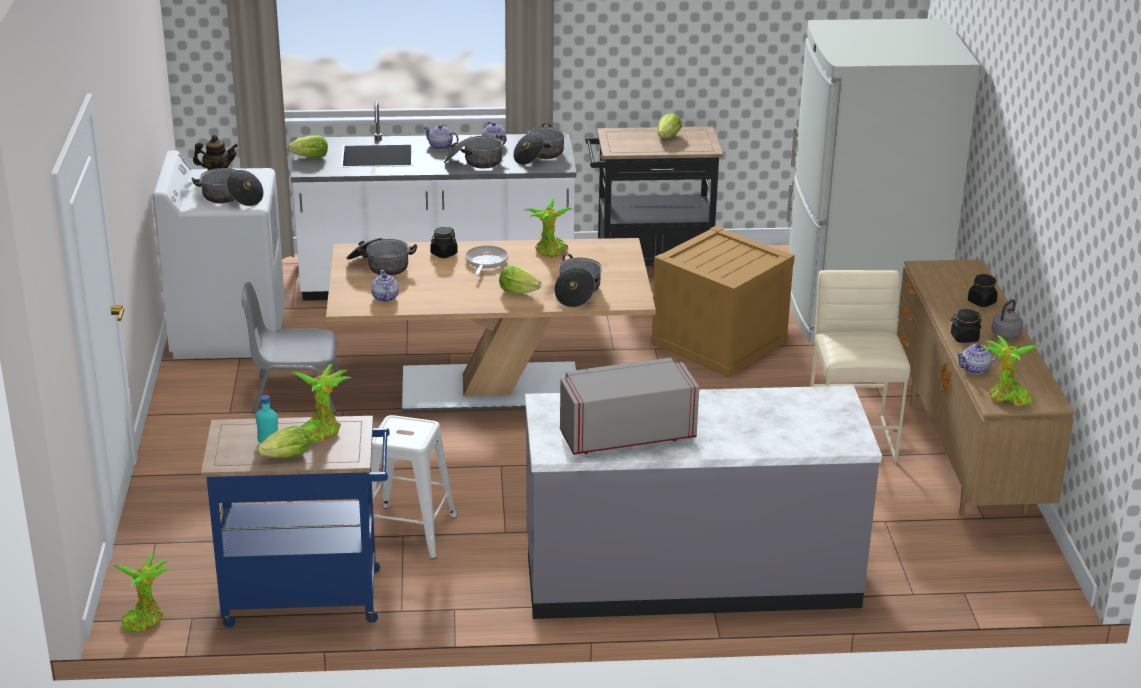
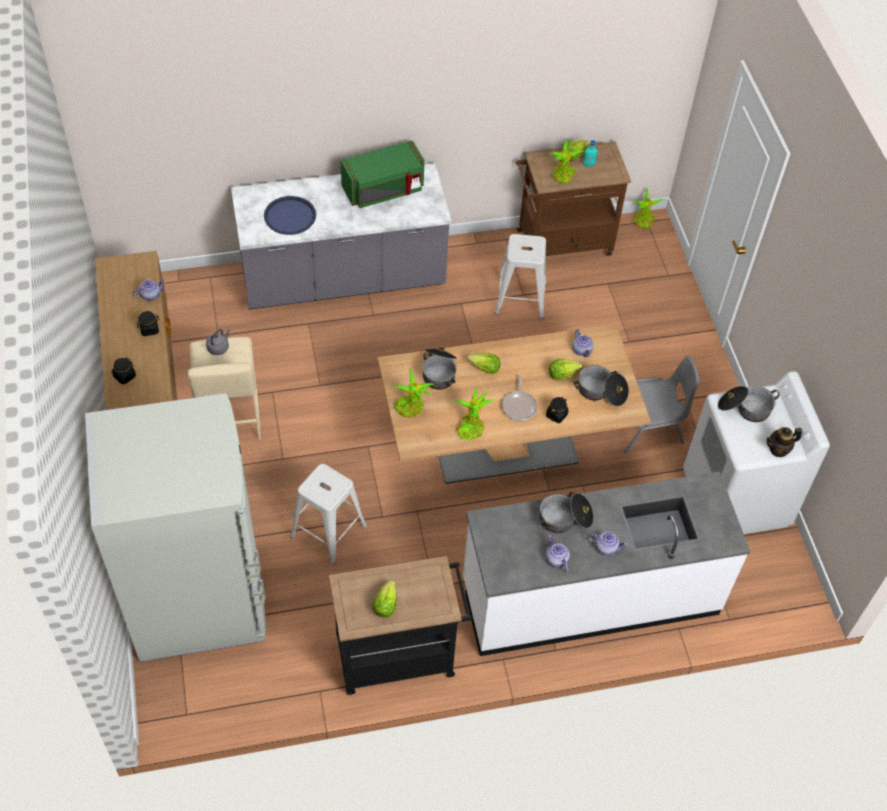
camera: 170 degrees right, 25 degrees up
(308, 598) = (561, 243): blue cart -> brown cart
(311, 157) = (718, 509): lettuce -> lettuce (562, 374)
(539, 156) = (507, 540): cooking pot -> none
(626, 434) = (384, 190): grey microwave -> green microwave
(719, 343) = (328, 531): crate -> white stool
(779, 412) = (290, 216): none -> blue tray
(1004, 335) = (118, 336): grey kettle -> grey kettle (219, 348)
(1006, 398) = (136, 267): potted plant -> potted plant (411, 408)

